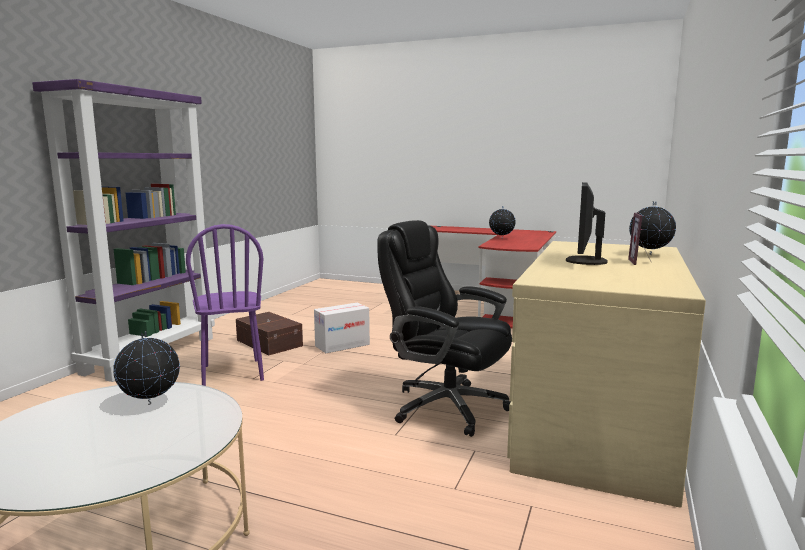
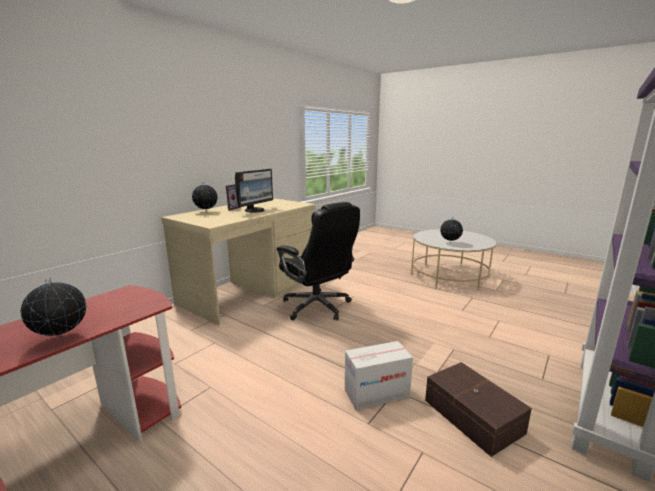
camera: 165 degrees left, 5 degrees up
(232, 373) = (477, 359): purple chair -> none

